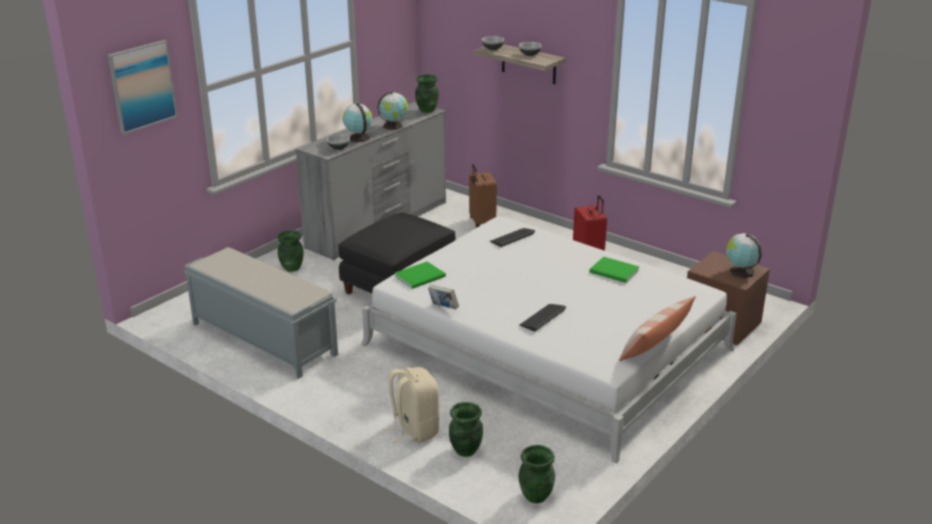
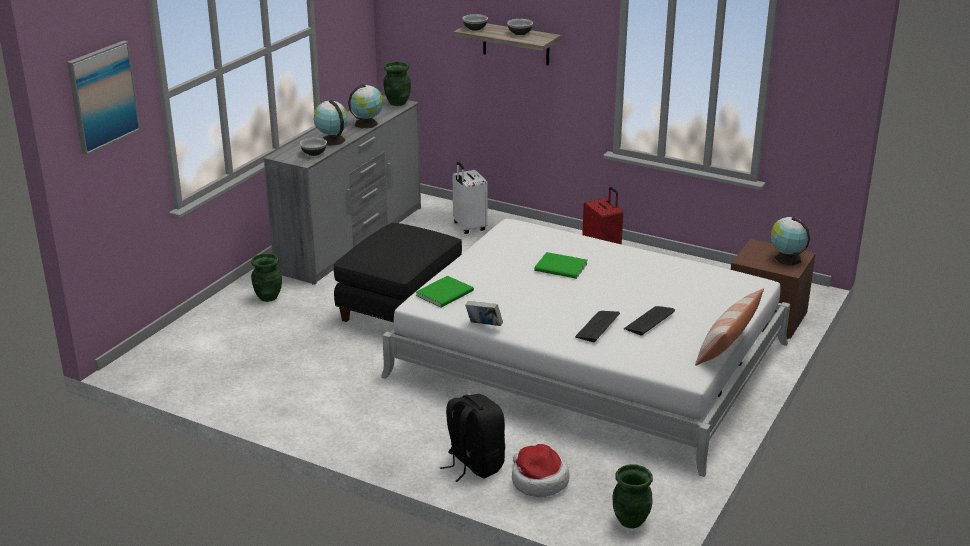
camera: 10 degrees left, 0 degrees up
(263, 339) = (264, 381): grey bench -> none
(414, 430) = (474, 465): beige backpack -> black backpack
(465, 450) = (538, 481): green vase -> hat
(481, 222) = (468, 227): brown suitcase -> white suitcase
(512, 237) = (531, 241): keyboard -> keyboard (649, 321)
(615, 272) = (656, 270): green book -> green book (562, 268)

